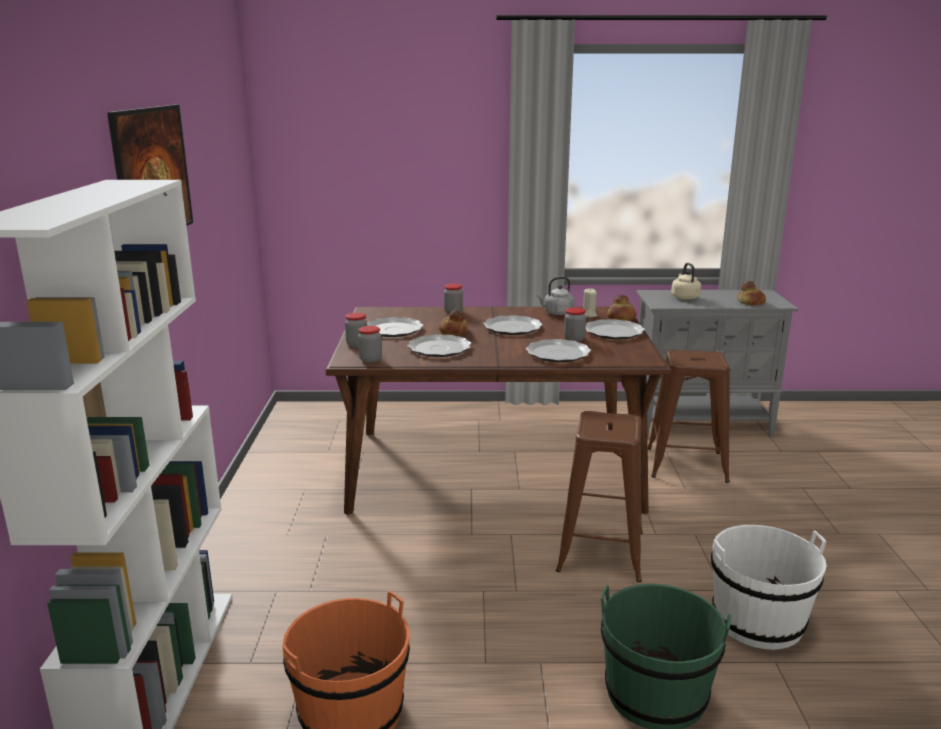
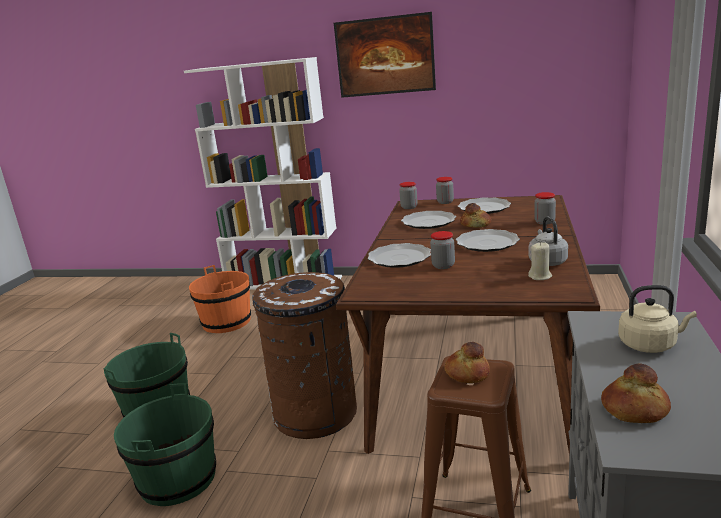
camera: 105 degrees right, 0 degrees up
(600, 551) = (315, 413): brown stool -> brown trash can
(614, 332) = (466, 285): plate -> none
(621, 318) = (530, 293): bread -> bread (466, 373)
(757, 620) = (178, 479): white bucket -> green bucket

